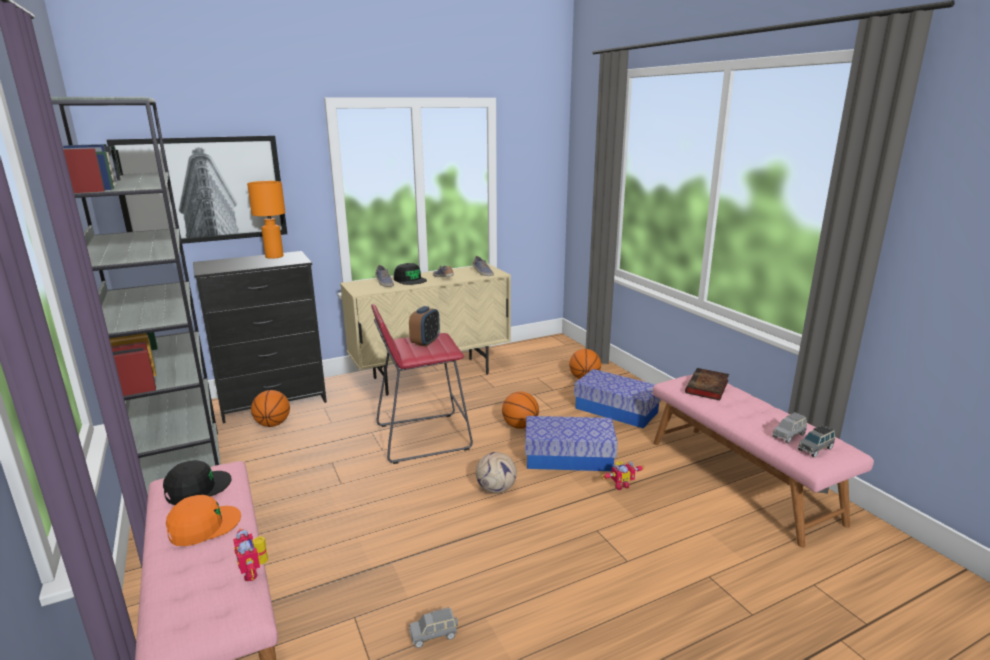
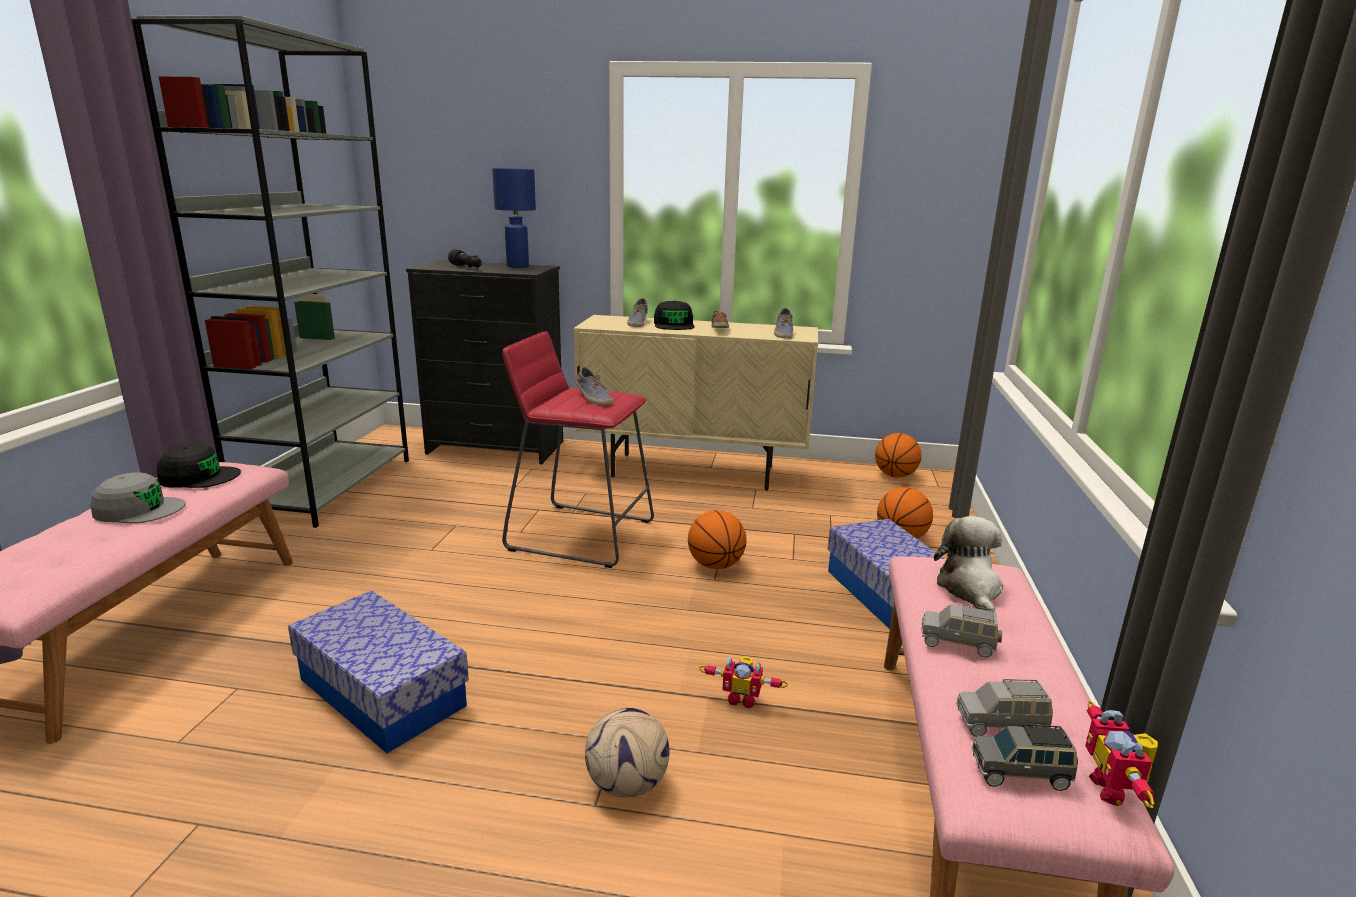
camera: 35 degrees right, 0 degrees up
(203, 526) = (139, 509): orange cap -> grey cap
(204, 190) = (460, 175): picture -> none
(240, 265) = (467, 267): none -> black flashlight
(254, 571) = (88, 565): toy robot -> toy robot (1115, 790)
(273, 424) = (462, 469): basketball -> basketball (895, 475)
(274, 256) = (517, 266): orange table lamp -> blue table lamp
(425, 342) = (593, 398): alarm clock -> shoe
(434, 635) = (263, 753): grey toy car -> grey toy car (958, 643)
(497, 489) = (572, 627): football -> football (628, 785)
(568, 457) = (723, 629): storage box -> storage box (382, 692)
(707, 388) = (970, 589): book -> plush toy

